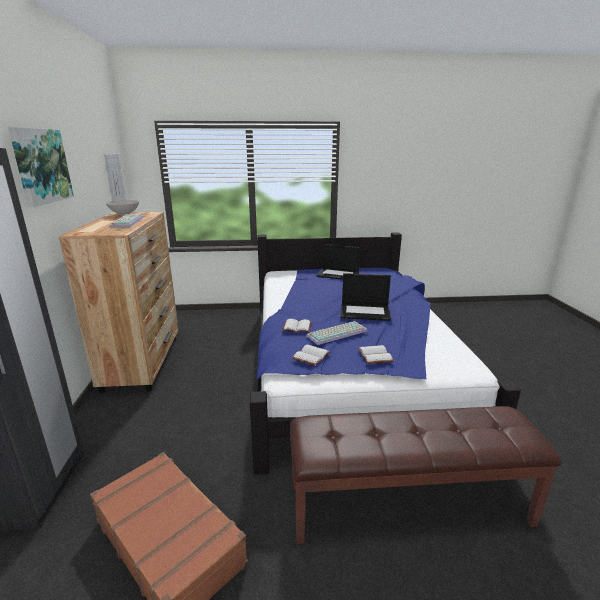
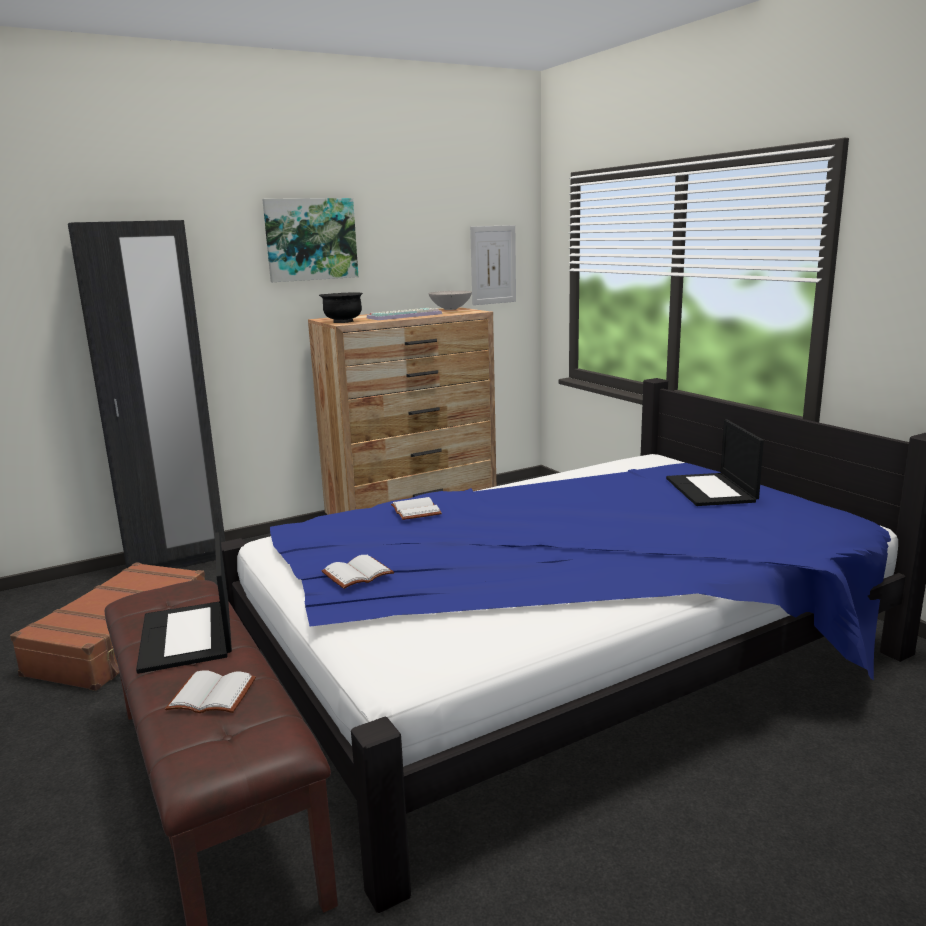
camera: 65 degrees right, 5 degrees down
(111, 232) = (343, 322): none -> black bowl
(310, 355) = (325, 535): white book -> white book (214, 694)
(337, 333) = (418, 536): keyboard -> none
(365, 312) = (532, 540): laptop -> laptop (188, 636)

